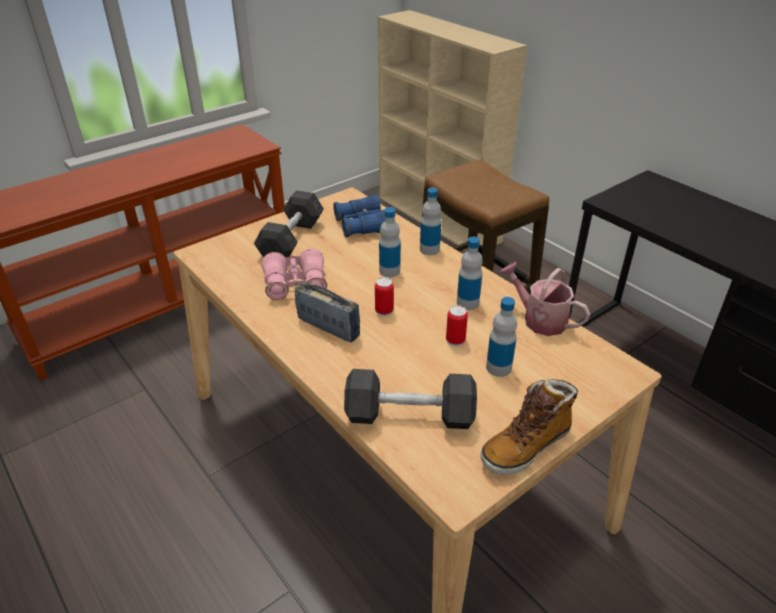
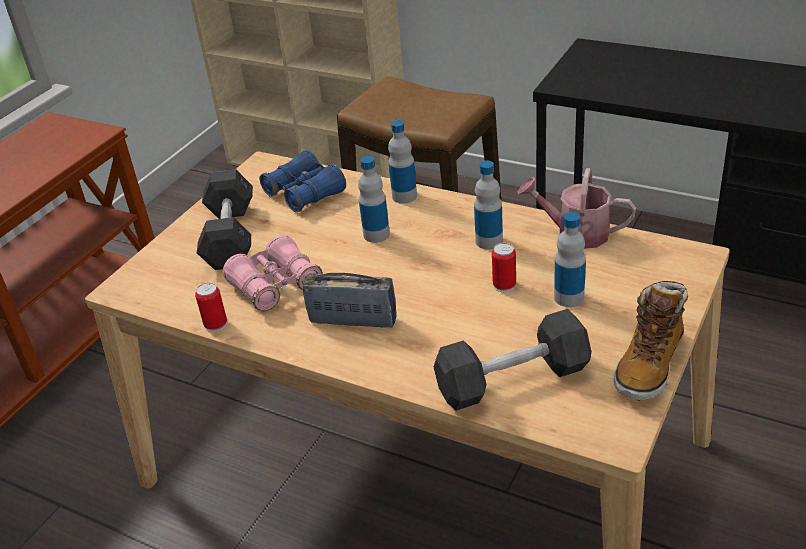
camera: 20 degrees left, 0 degrees up
(384, 311) = (403, 281): can -> can (216, 324)

